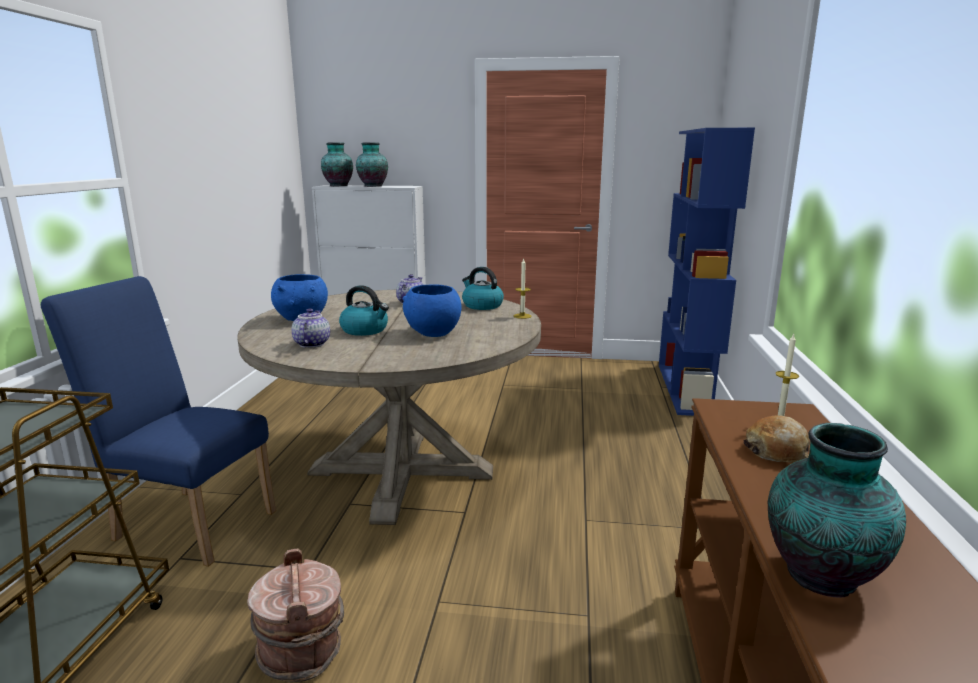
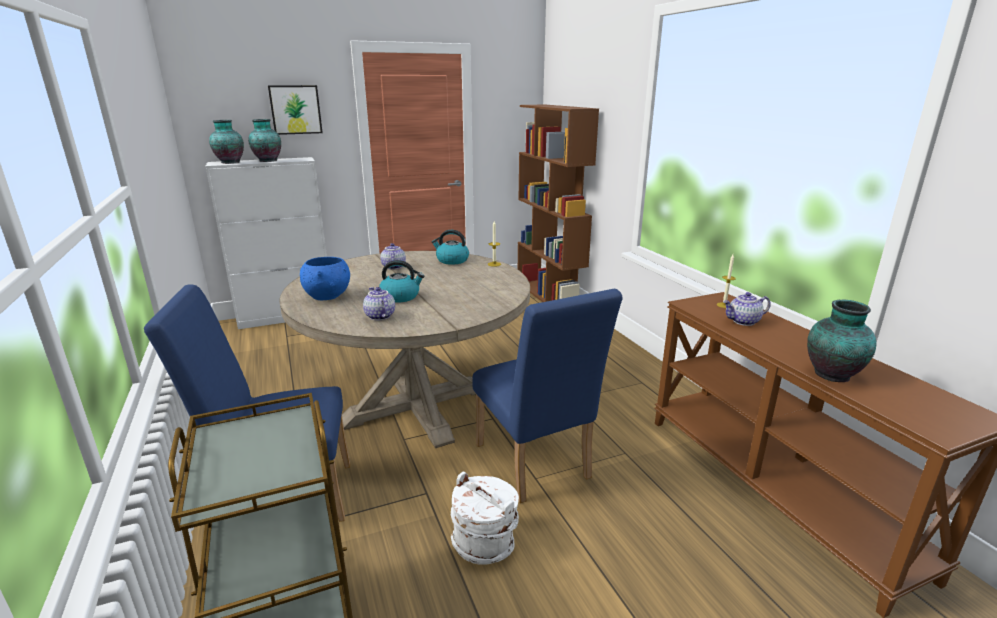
camera: 30 degrees left, 5 degrees up
(302, 652) = (484, 542): brown bucket -> white bucket
(411, 134) = (295, 109): none -> picture
(433, 333) = (455, 289): blue bowl -> none
(453, 587) = (535, 466): none -> blue chair
(686, 389) = (550, 296): blue bookcase -> brown bookcase
(776, 451) = (743, 322): bread -> teapot

